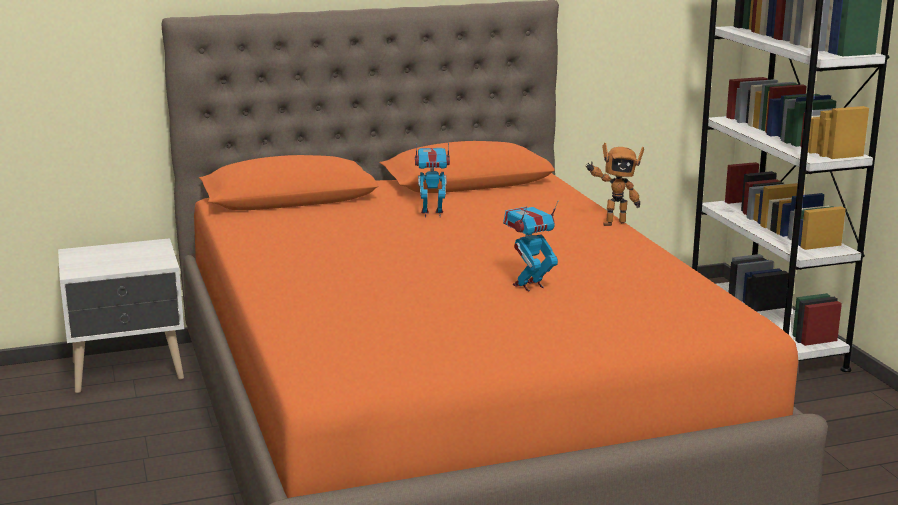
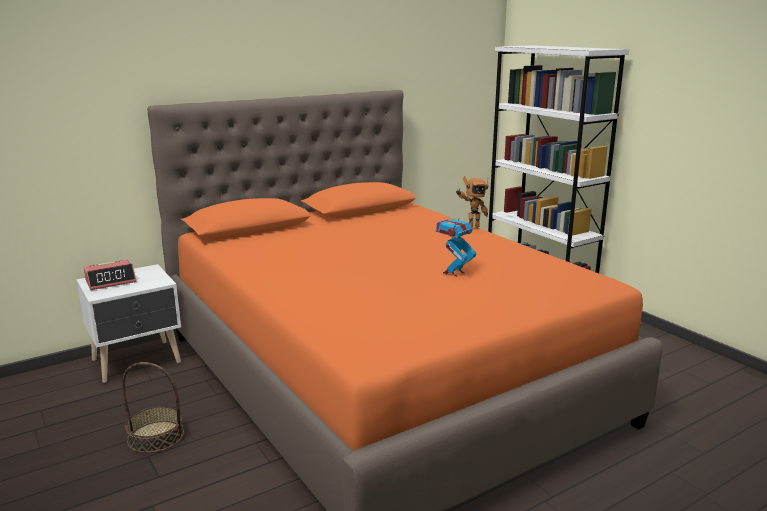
camera: 15 degrees left, 0 degrees up
(99, 255) = (111, 281): none -> alarm clock
(113, 468) = (156, 436): none -> basket
(432, 214) = (353, 231): toy robot -> none

